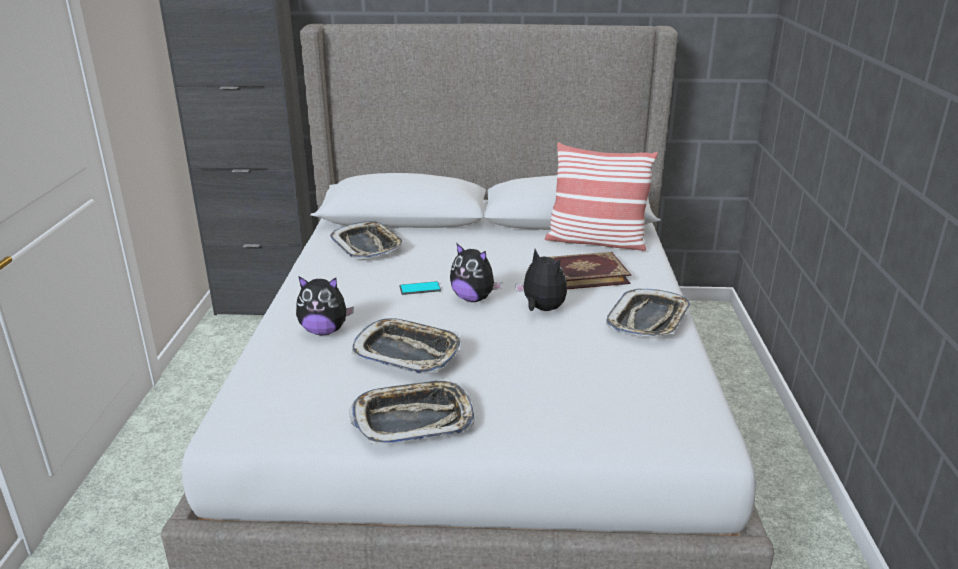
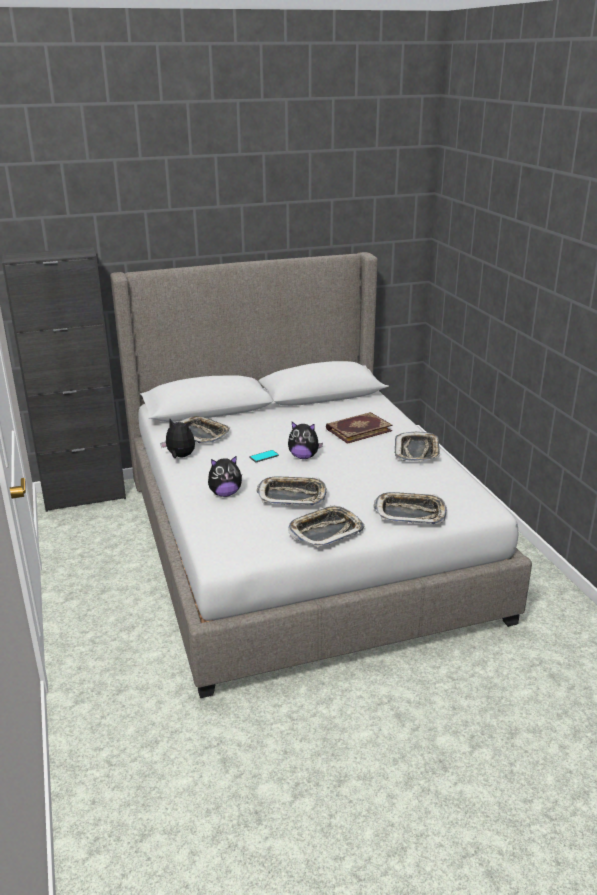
camera: 20 degrees left, 0 degrees up
(541, 309) = (350, 456): plush toy -> plush toy (180, 457)
(567, 418) = (410, 513): none -> tray
(596, 241) = (351, 406): pillow -> none

